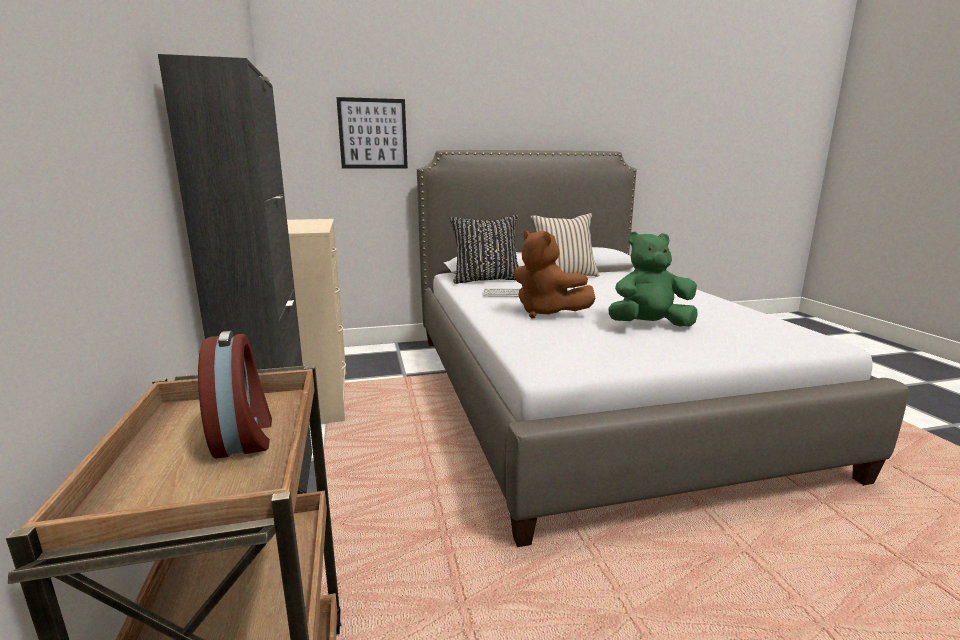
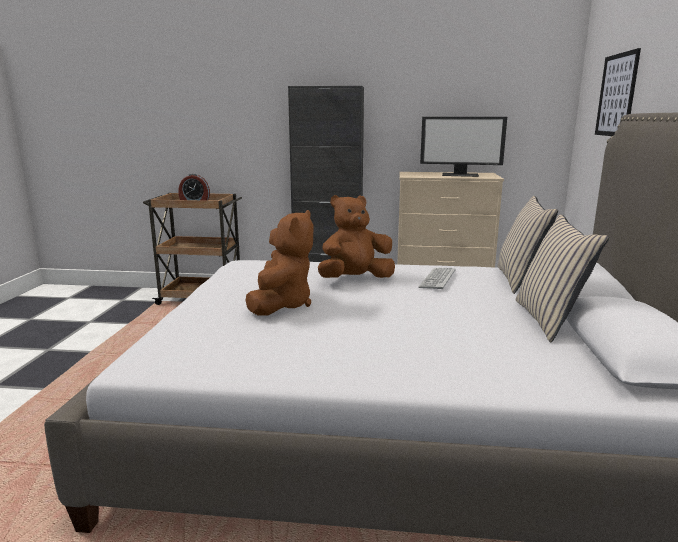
camera: 110 degrees right, 0 degrees up
(299, 223) = (460, 175): none -> monitor
(486, 280) = (520, 280): black pillow -> beige pillow
(649, 326) = (281, 304): green plush toy -> brown plush toy

